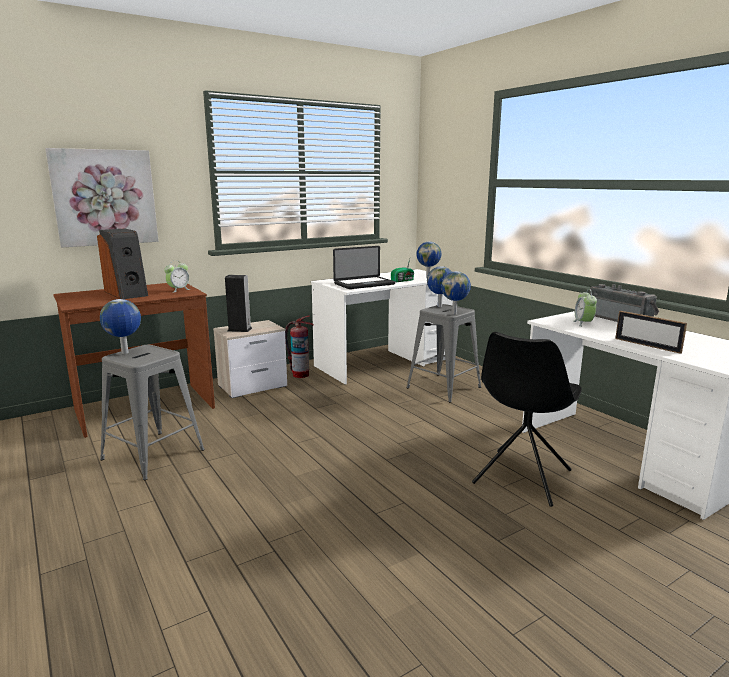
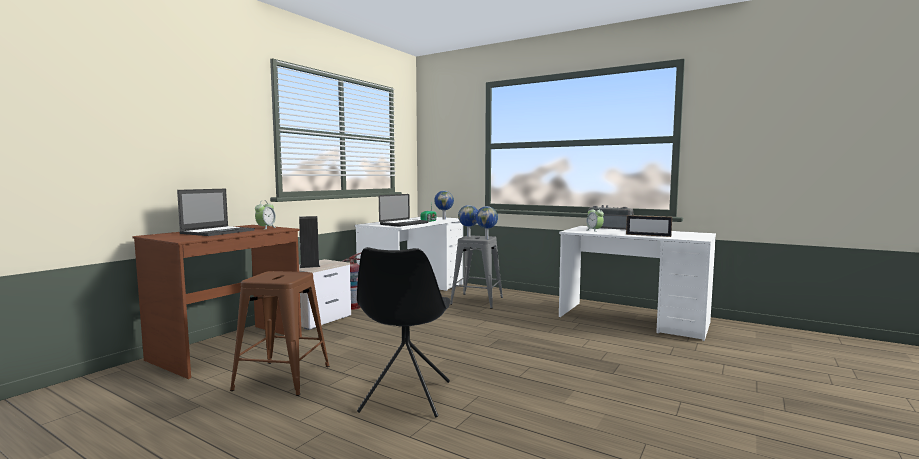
camera: 25 degrees left, 10 degrees down
(104, 197) = (184, 143): picture -> none
(125, 353) = (260, 277): globe -> none
(127, 293) = (218, 232): speaker -> laptop
(153, 454) = (282, 377): grey stool -> brown stool
(521, 477) = (587, 340): black chair -> black chair (405, 397)

